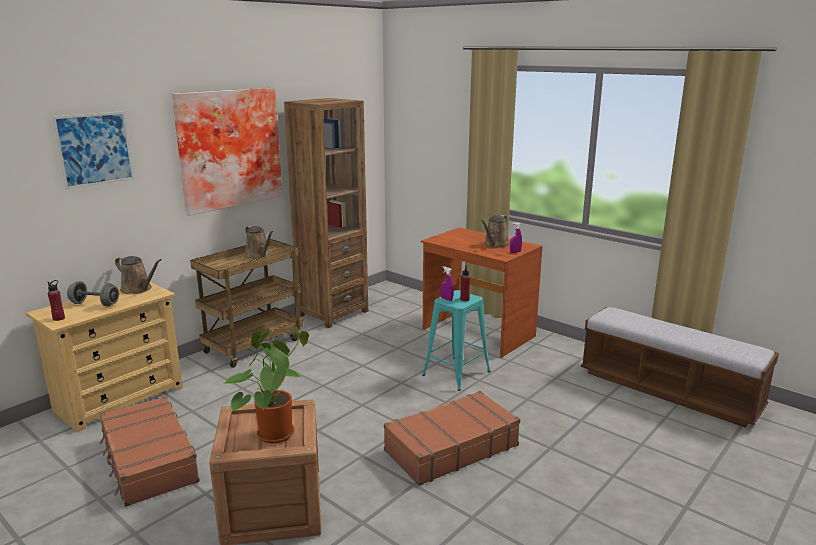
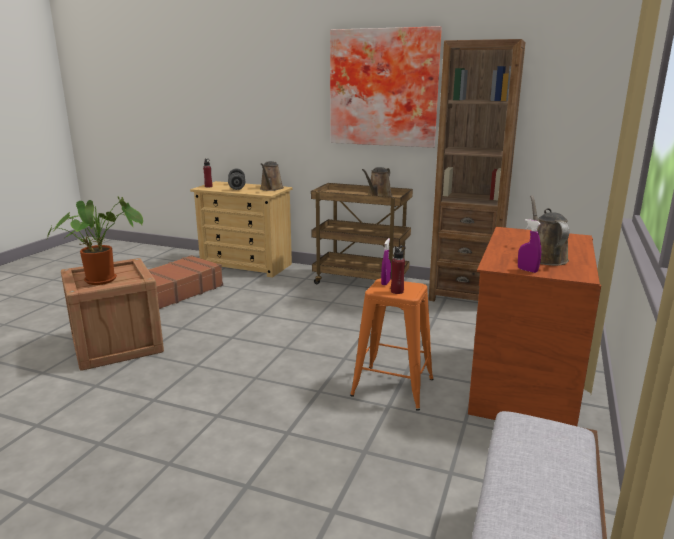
camera: 70 degrees right, 0 degrees up
(95, 149) = (270, 73): picture -> none
(450, 448) = (223, 410): brown suitcase -> none
(456, 373) = (392, 387): turquoise stool -> orange stool
(495, 244) = (544, 257): brown watering can -> brown watering can turned 75 degrees clockwise

